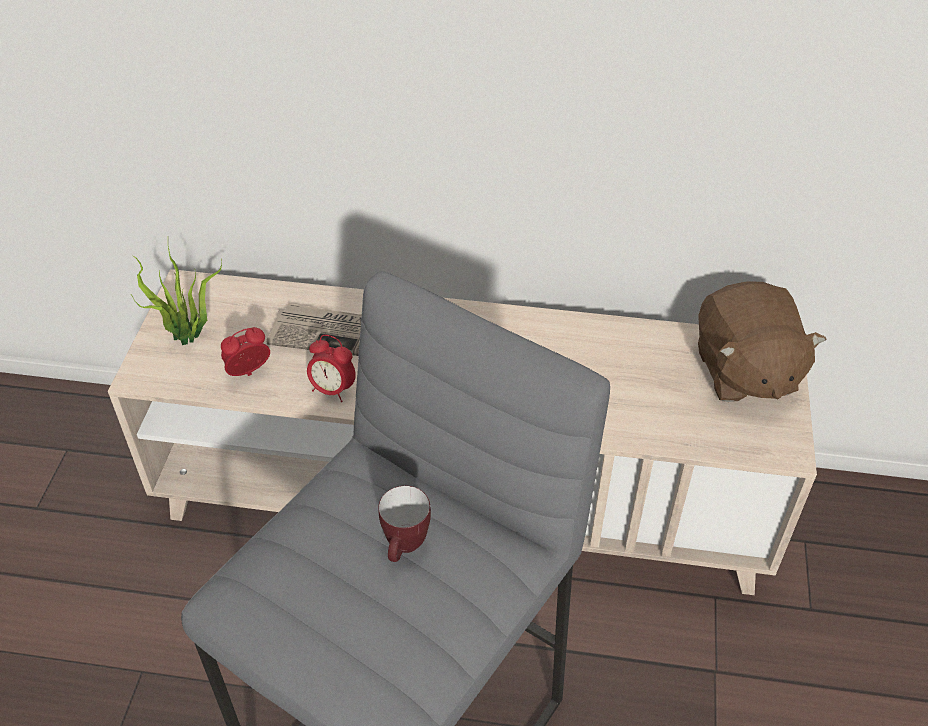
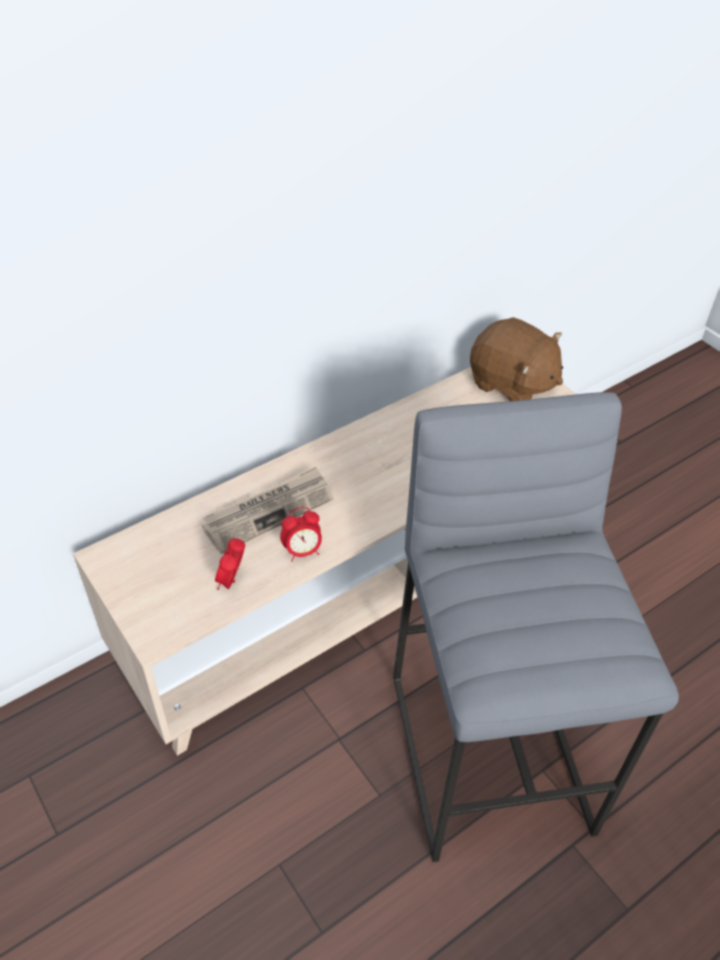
camera: 45 degrees left, 0 degrees up
(189, 338) = (156, 588): potted plant -> none
(405, 549) = (544, 582): mug -> none

